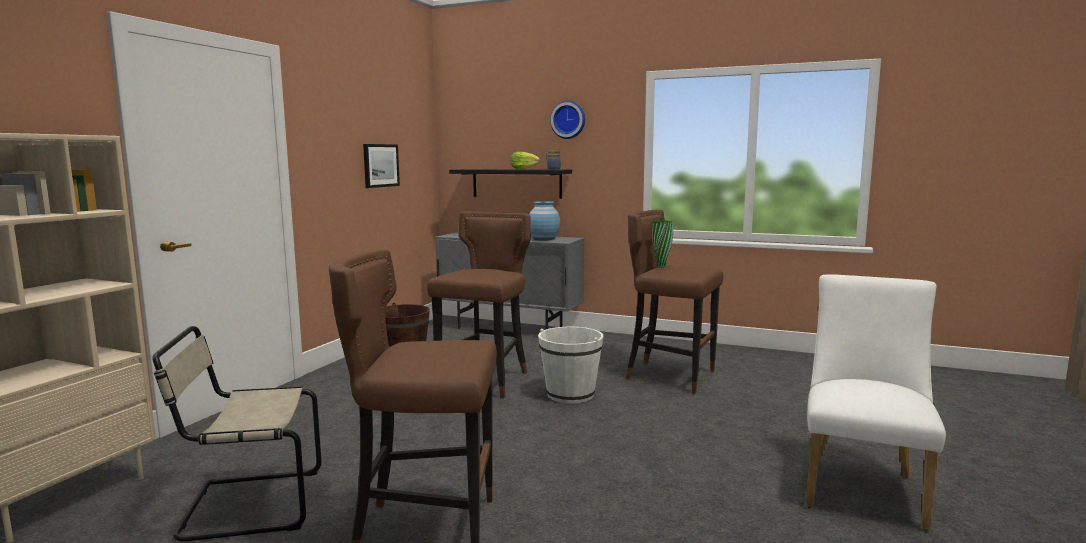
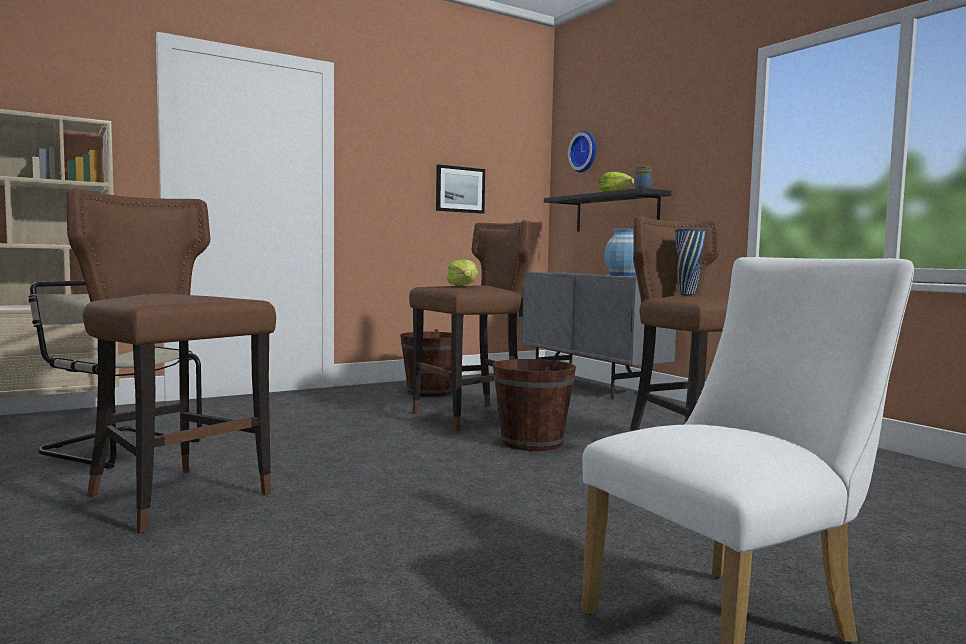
camera: 35 degrees right, 5 degrees down
(481, 273) = (463, 285): none -> lettuce
(568, 120) = (670, 128): wall clock -> wall clock (585, 152)
(570, 394) = (532, 442): white bucket -> brown bucket
(661, 266) = (687, 294): green vase -> blue vase

